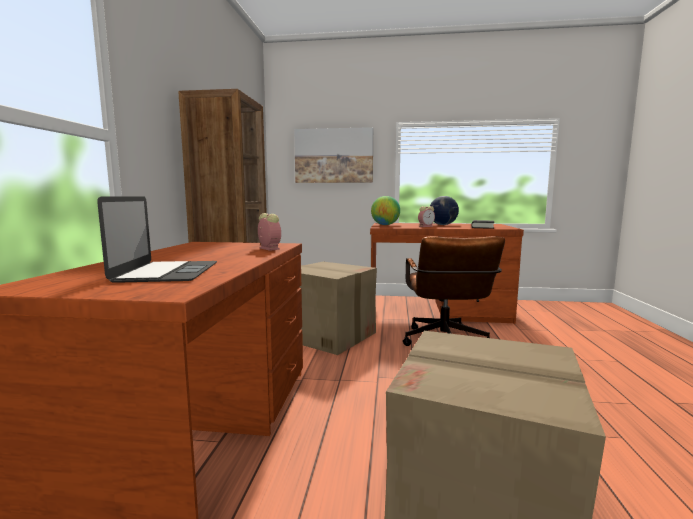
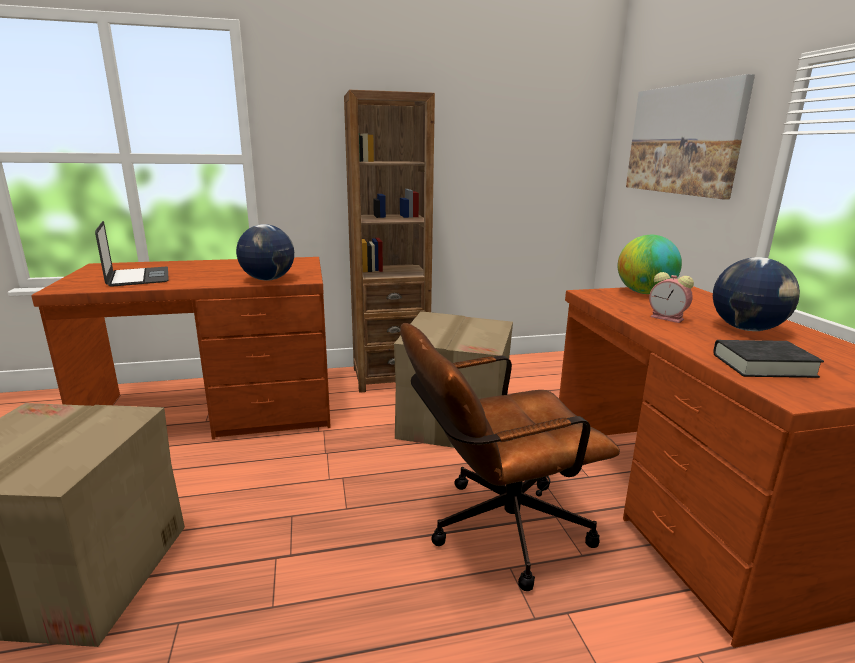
camera: 70 degrees right, 10 degrees up
(167, 272) = (138, 277): laptop -> laptop turned 90 degrees counterclockwise
(268, 248) = (268, 279): alarm clock -> globe

